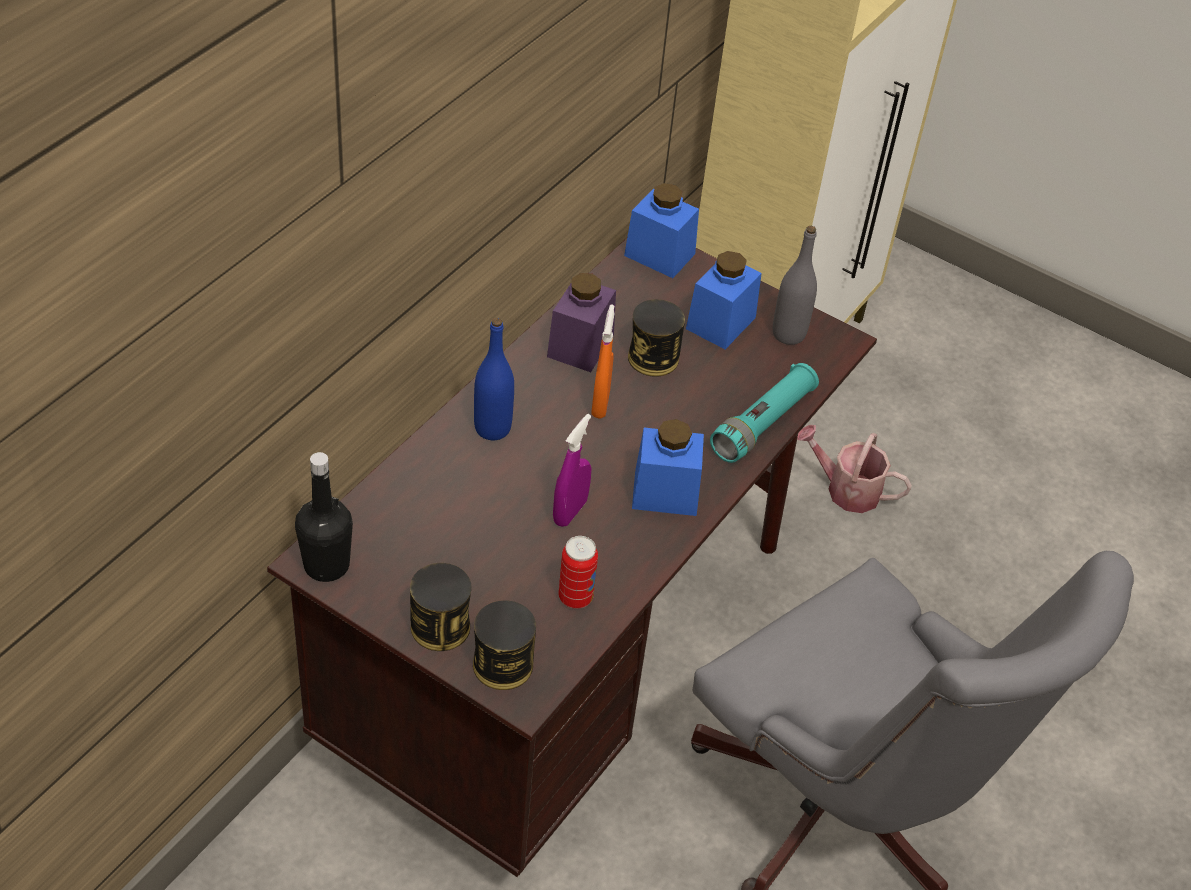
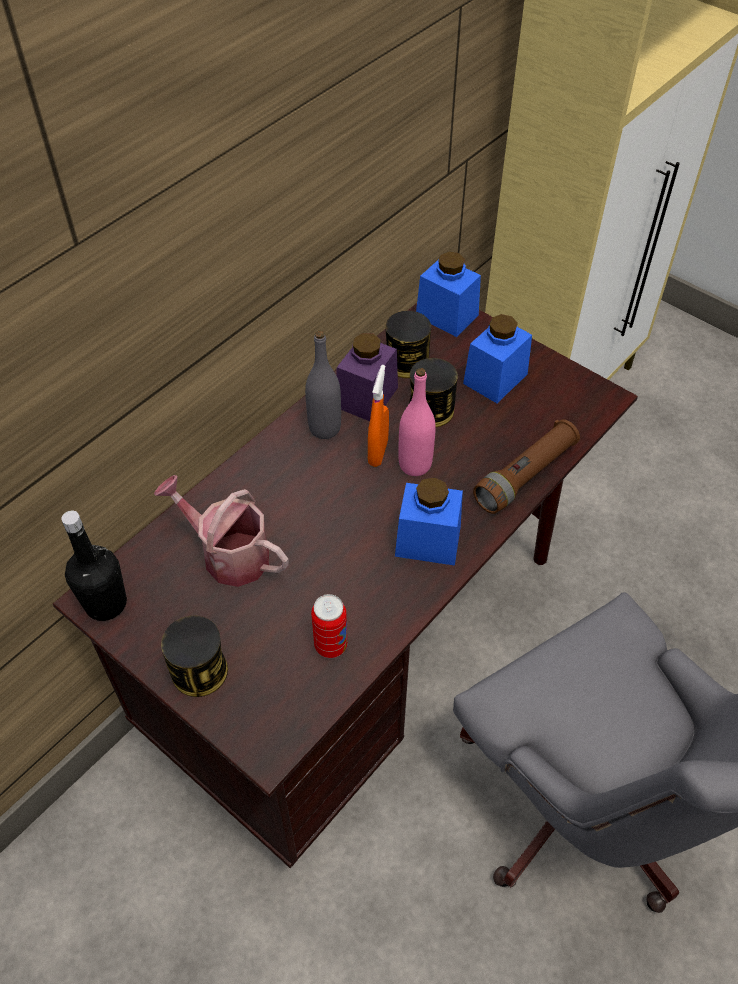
camera: 10 degrees right, 5 degrees up
(492, 428) = (277, 473): blue bottle -> none
(503, 665) = (252, 714): can -> can (406, 362)
(570, 512) = (337, 557): purple spray bottle -> none
(642, 415) = (415, 464): none -> pink bottle
(763, 424) = (525, 475): turquoise flashlight -> brown flashlight
(788, 334) = (556, 390): grey bottle -> grey bottle (324, 428)
(846, 489) = (609, 511): watering can -> watering can (228, 554)

